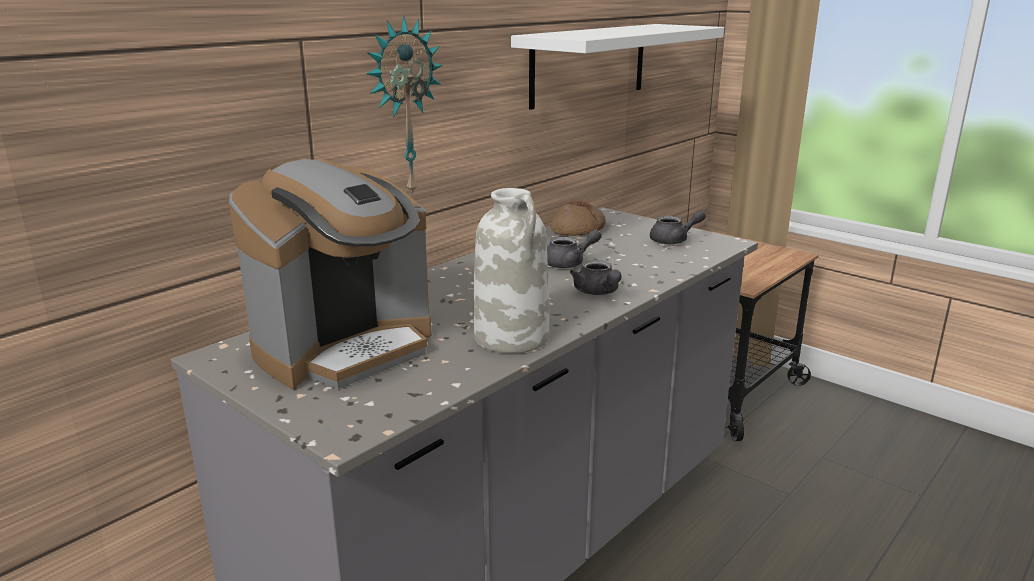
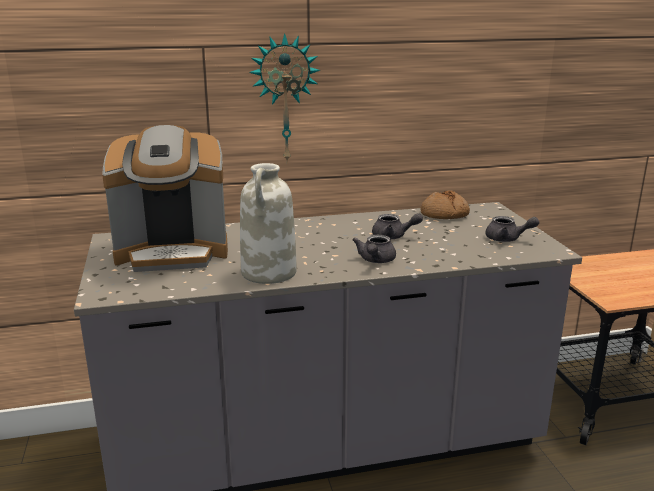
camera: 35 degrees right, 0 degrees up
(589, 64) = (492, 77): white shelf -> none

